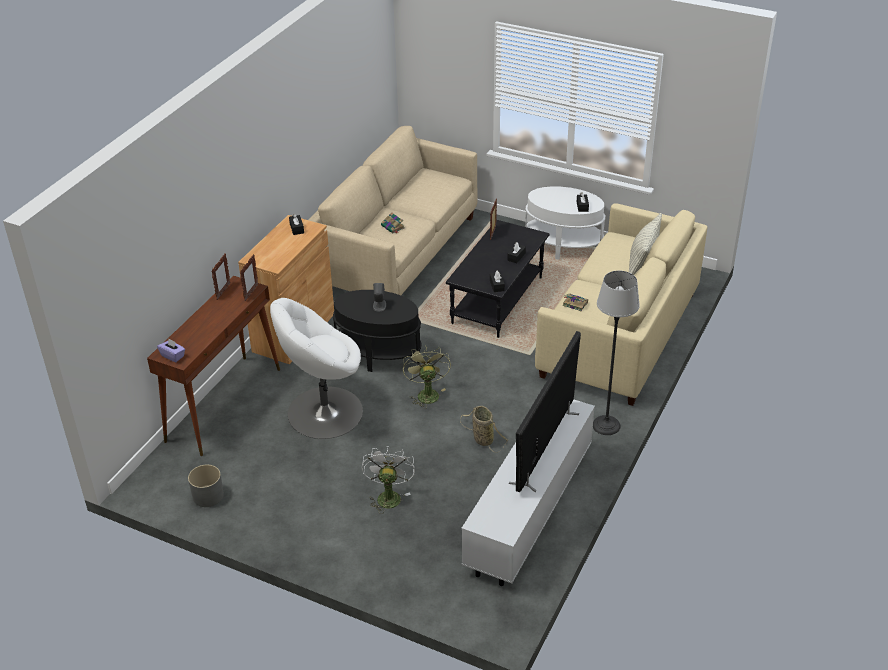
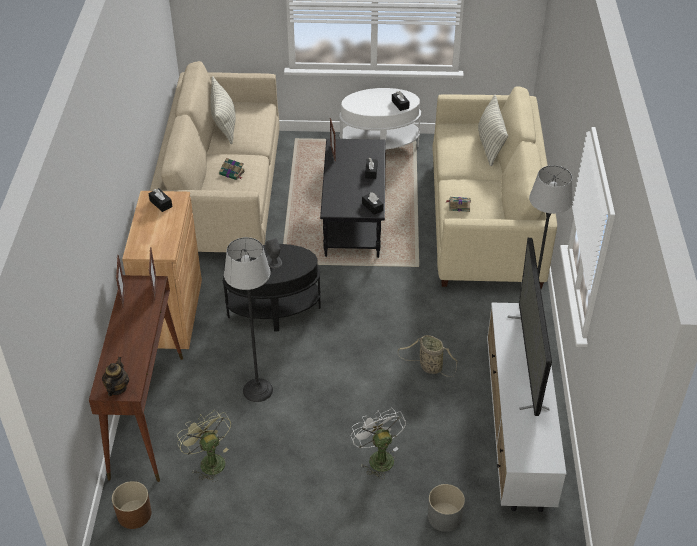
camera: 25 degrees left, 5 degrees up
(167, 473) = (134, 514): none -> brown planter
(173, 356) = (117, 388): purple tissue box -> teapot
(208, 496) = (195, 524): grey planter -> grey planter (445, 517)
(323, 412) = (257, 390): white armchair -> floor lamp
(413, 186) = (224, 124): none -> pillow
(426, 393) = (346, 337): green fan -> green fan (208, 461)

